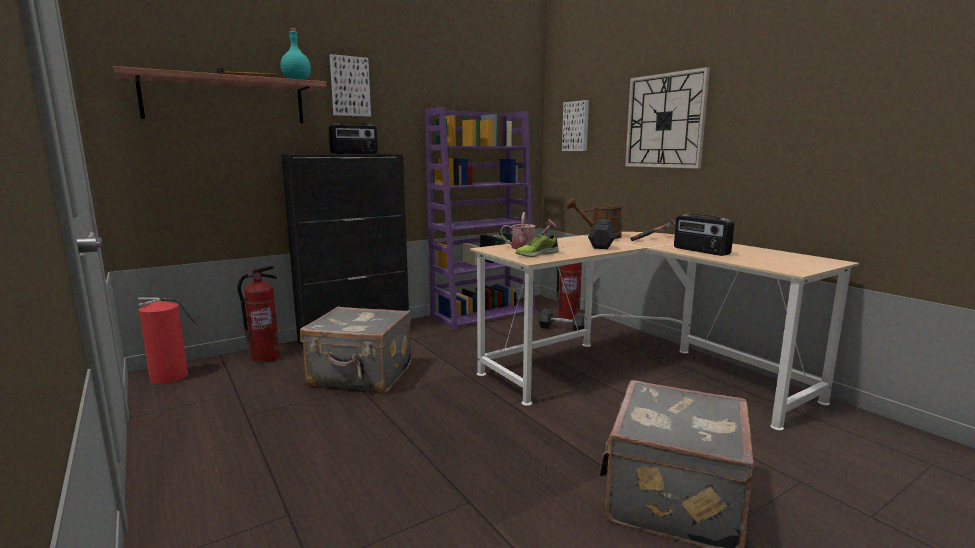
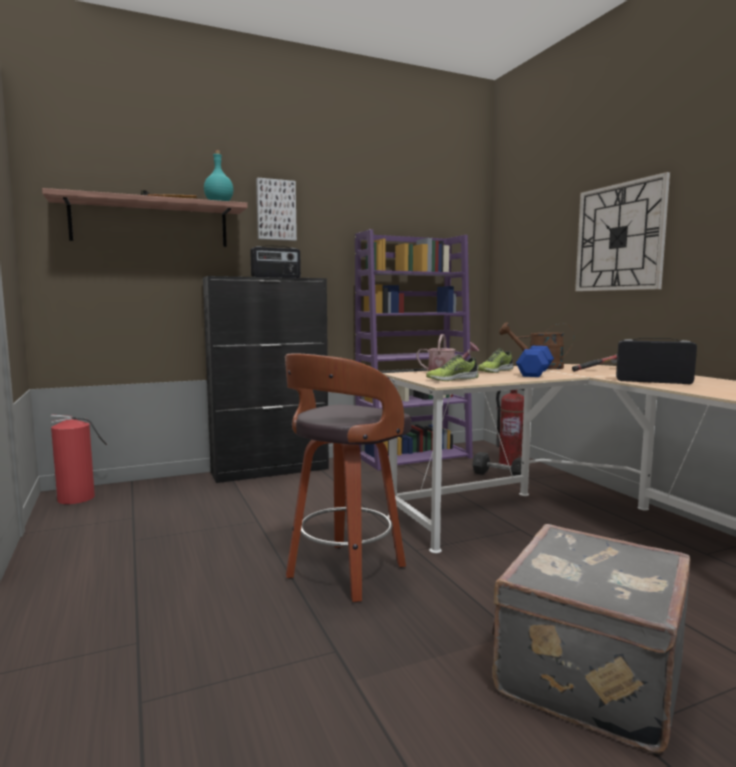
camera: 10 degrees right, 5 degrees down
(265, 357) = (173, 486): fire extinguisher -> none
(361, 376) = (263, 509): grey suitcase -> none
(455, 431) = (344, 573): none -> stool
(566, 243) = (494, 371): none -> shoe
(576, 126) = (523, 250): picture -> none
(601, 244) = (535, 373): grey dumbbell -> blue dumbbell
(700, 251) = (653, 381): radio -> radio turned 135 degrees clockwise

